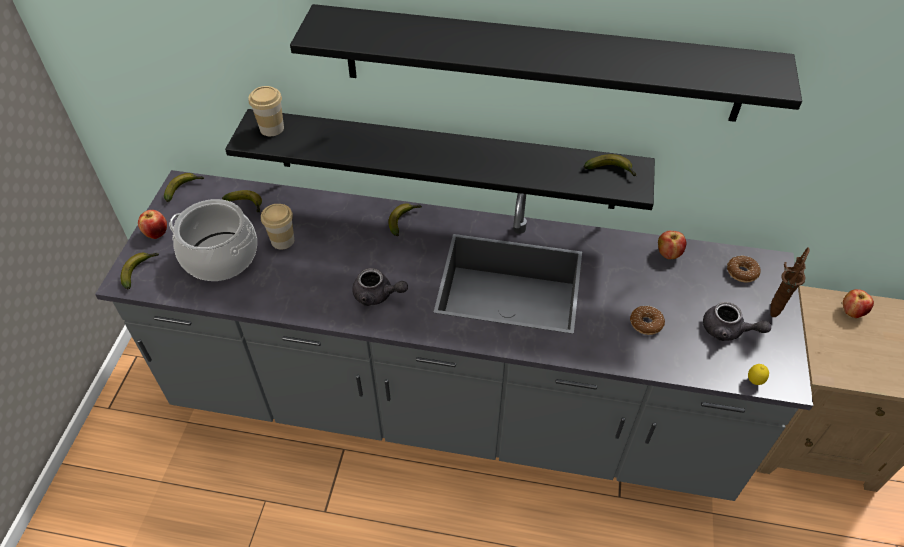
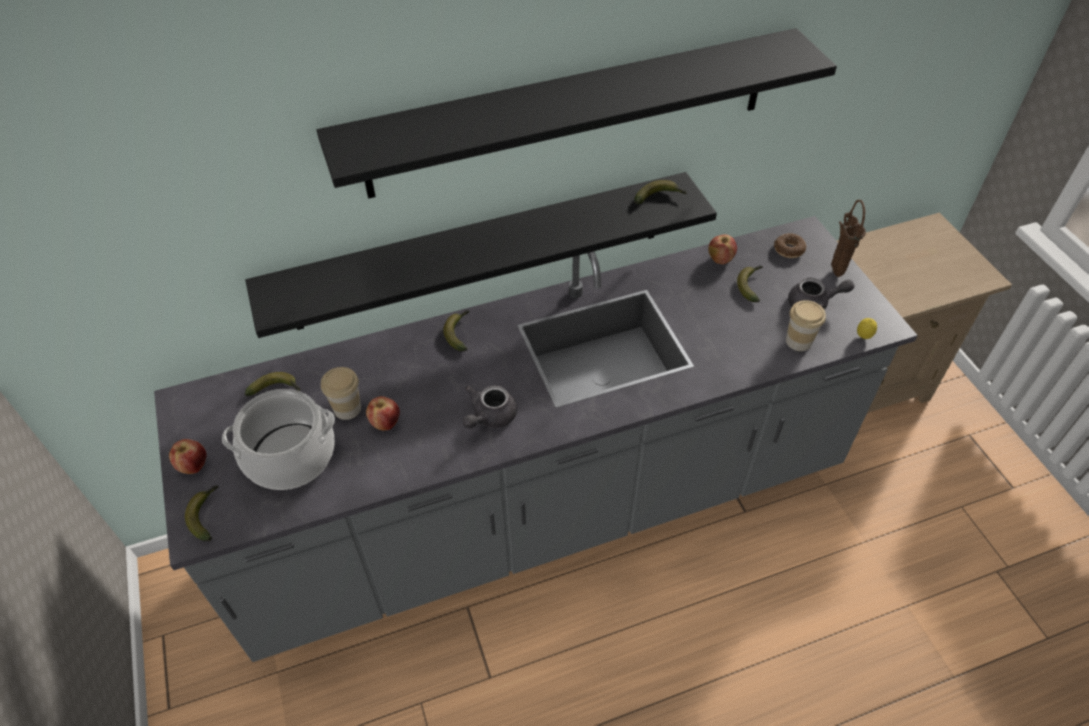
camera: 30 degrees left, 0 degrees up
(184, 189) = (187, 404): banana -> banana (750, 285)
(272, 128) = (292, 289): cup -> cup (798, 341)
(377, 295) = (489, 417): grey teapot -> grey teapot turned 135 degrees clockwise
(646, 323) = (746, 328): donut -> none
(852, 312) = (873, 249): apple -> apple (385, 423)

